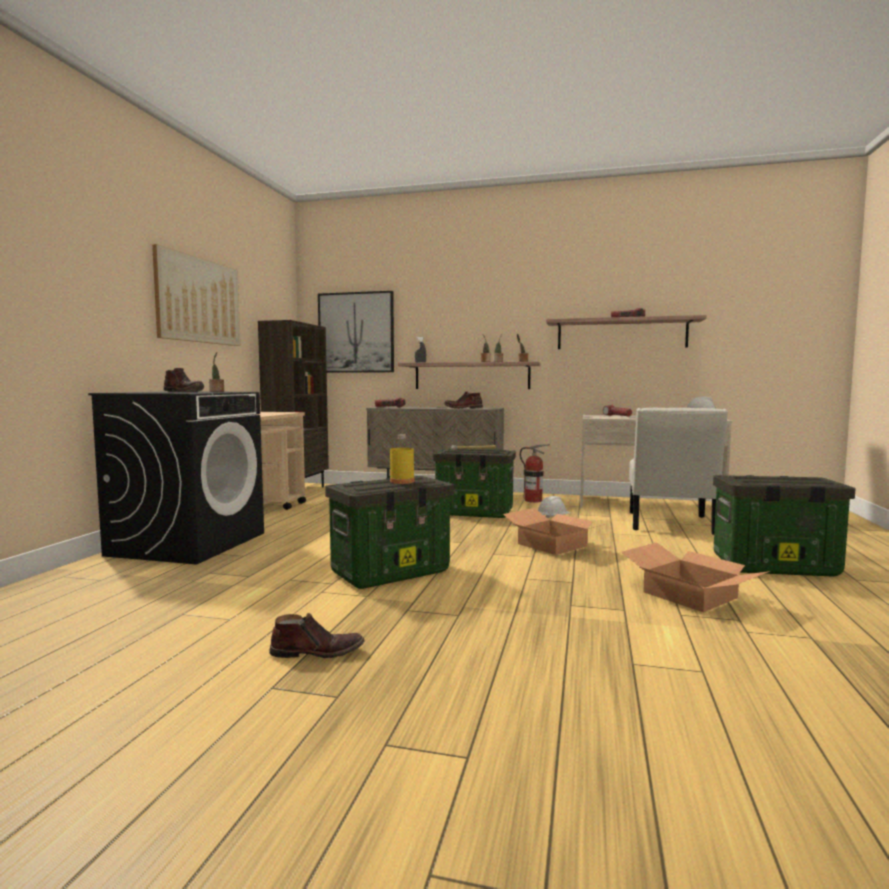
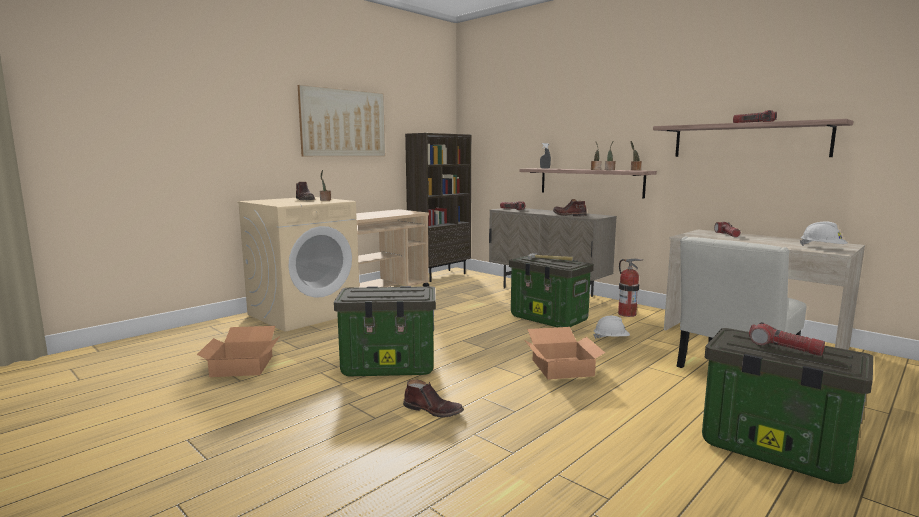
camera: 30 degrees right, 5 degrees up
(188, 544) = (304, 313): black washing machine -> beige washing machine
(317, 652) = (246, 421): brown boot -> brown boot (433, 410)
(356, 332) = (497, 139): picture -> none
(402, 481) = (396, 292): yellow bottle -> none
(688, 595) = (604, 455): cardboard box -> cardboard box (241, 366)
(779, 479) = (784, 348): none -> flashlight

